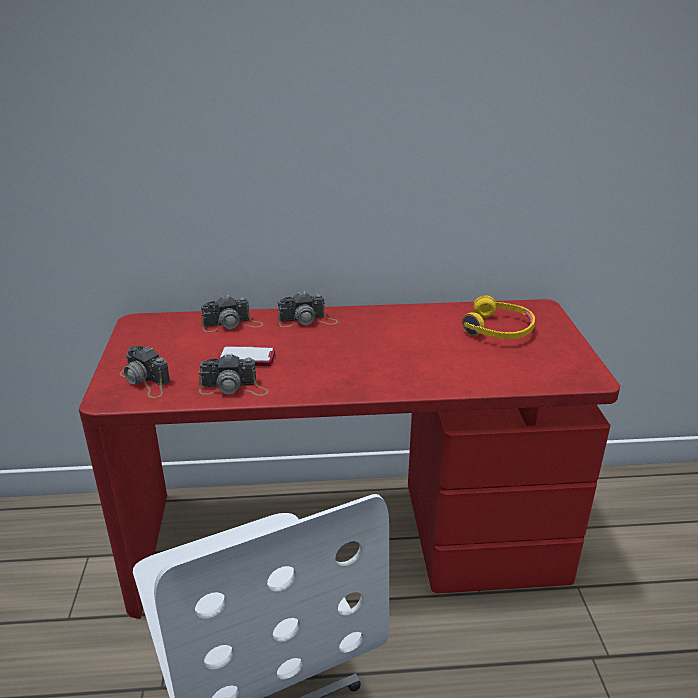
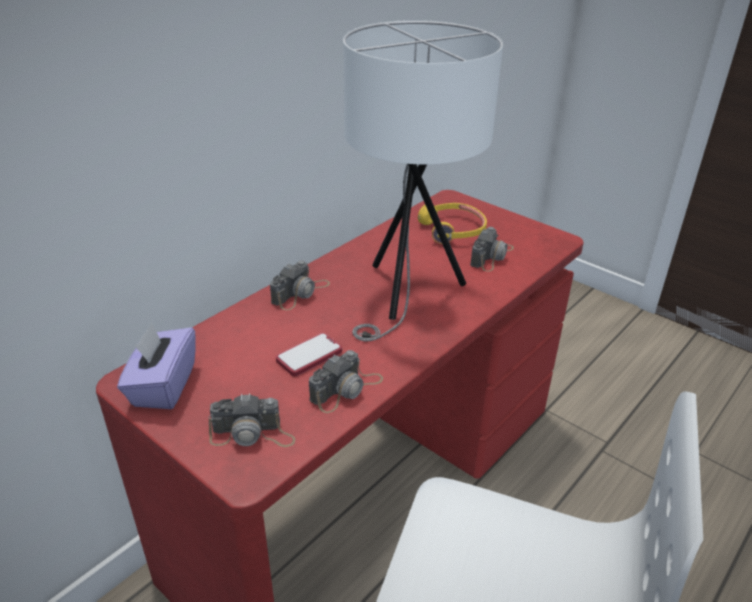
camera: 45 degrees left, 5 degrees up
(148, 332) = (163, 386): none -> purple tissue box
(232, 324) = (237, 331): camera -> camera (492, 256)
(377, 354) = (406, 294): none -> white table lamp

